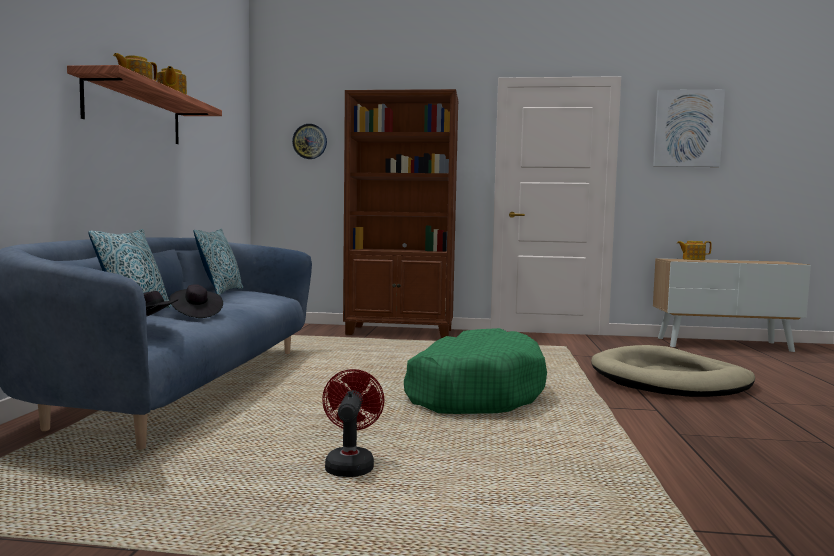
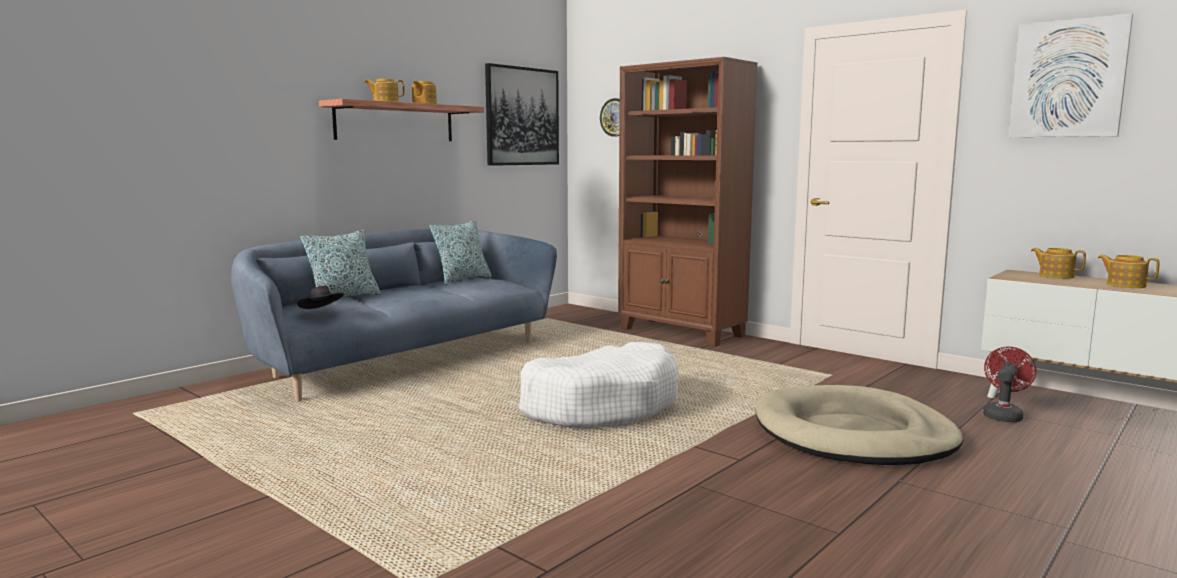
camera: 35 degrees right, 5 degrees up
(196, 314) = (386, 303): black hat -> none
(224, 131) = (522, 116): none -> picture
(350, 464) = (386, 440): red fan -> red fan (1003, 415)
(473, 392) = (601, 406): green dog bed -> white dog bed
(741, 261) = (1125, 285): none -> teapot

